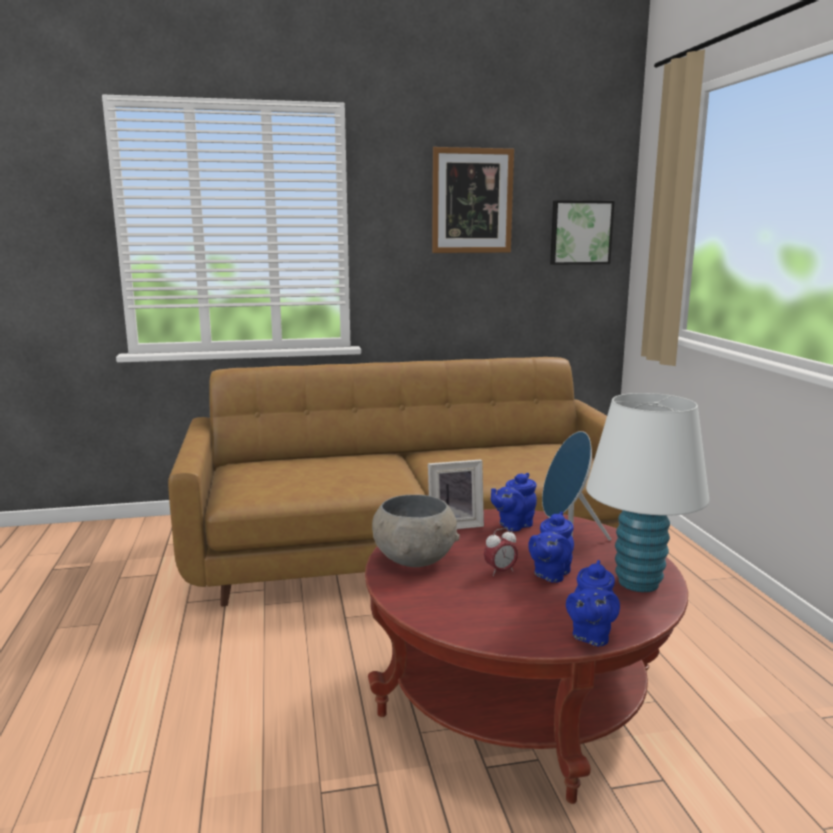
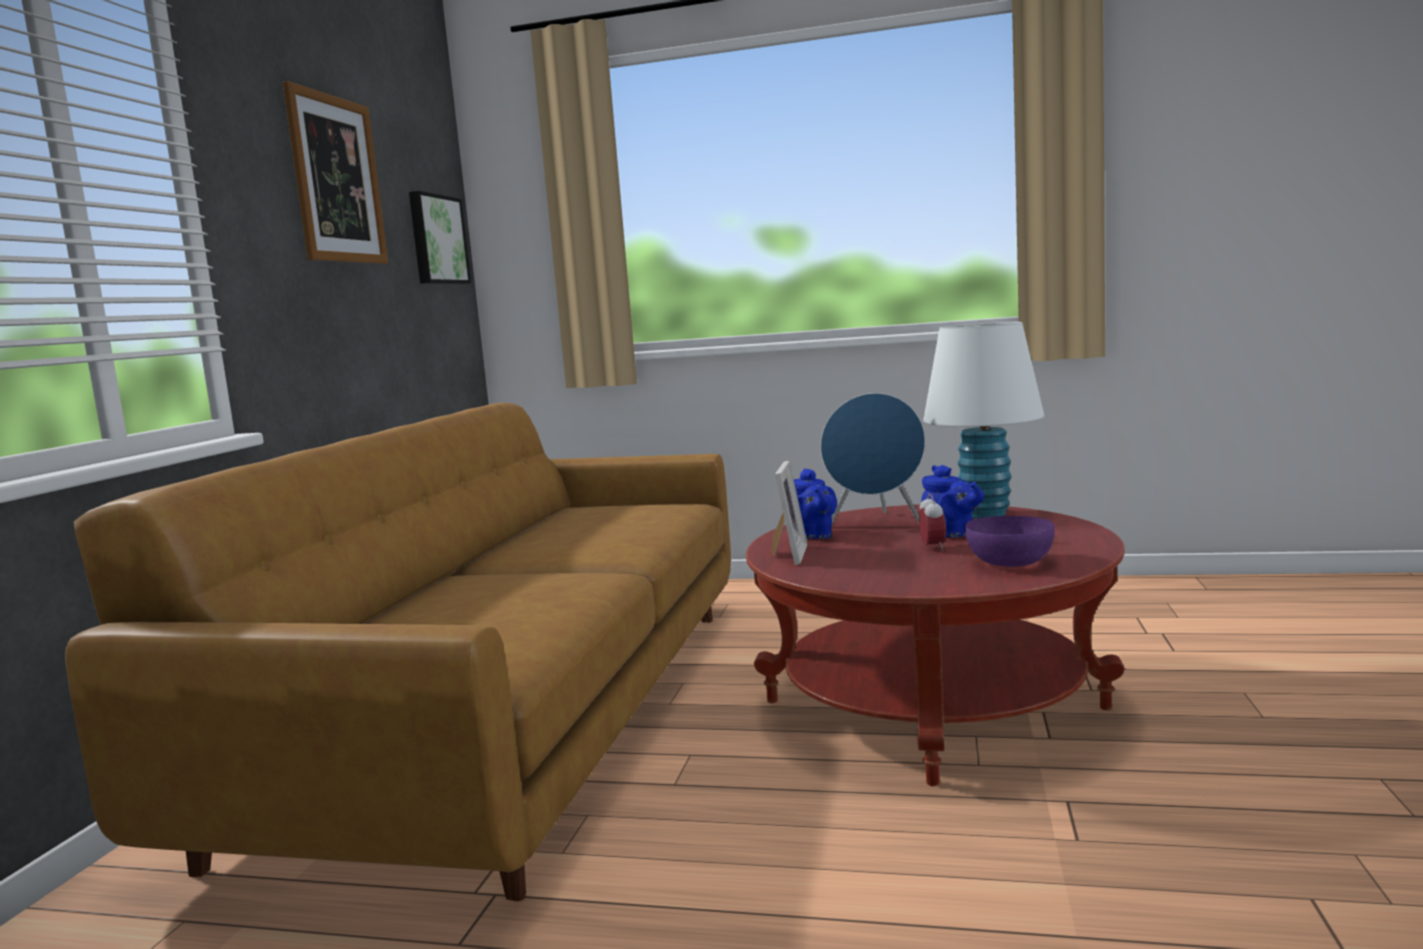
camera: 65 degrees left, 5 degrees down
(414, 559) = (874, 574): grey bowl -> none
(469, 605) = (1009, 562): none -> purple bowl
(590, 635) = (1084, 534): blue teapot -> none

